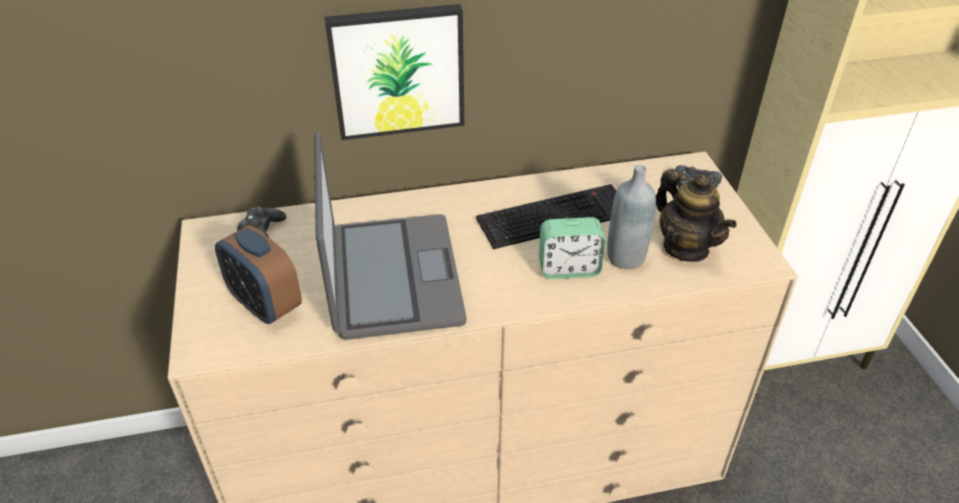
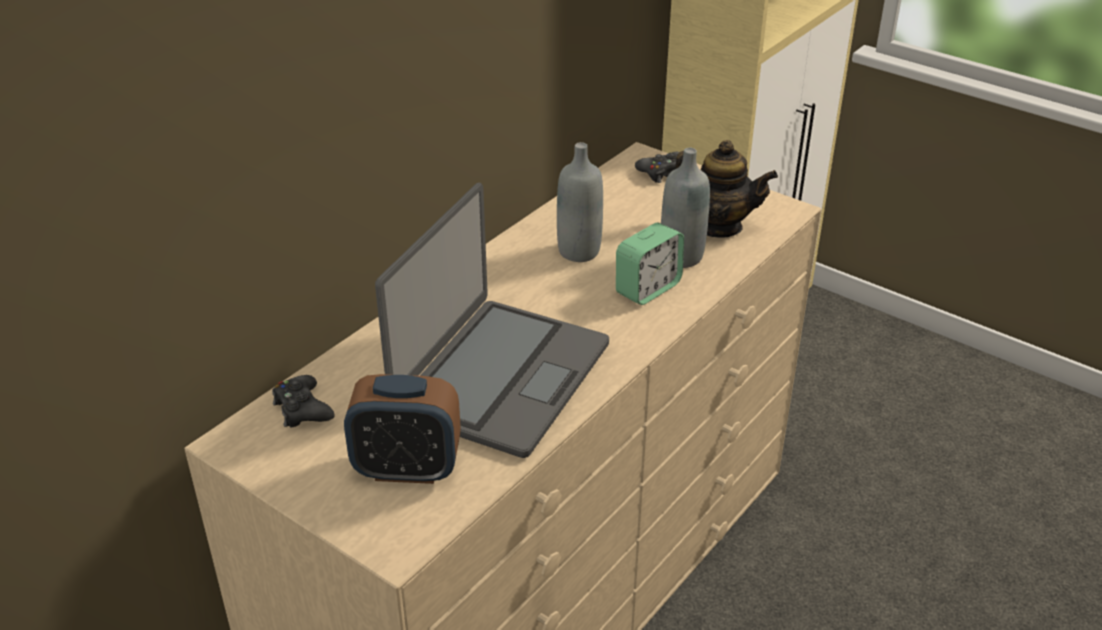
camera: 40 degrees left, 5 degrees down
(391, 277) = (500, 377): laptop -> laptop turned 75 degrees clockwise
(397, 71) = (383, 149): picture -> none
(555, 215) = (579, 251): keyboard -> grey bottle

